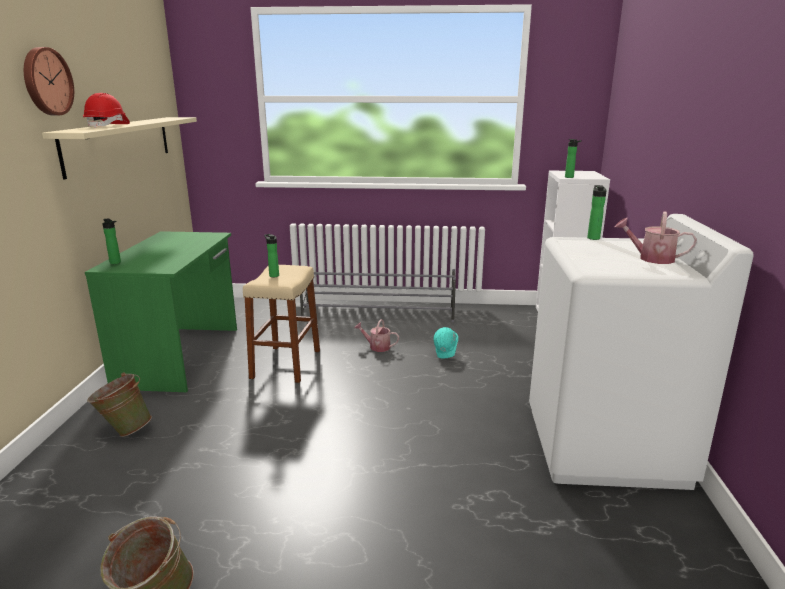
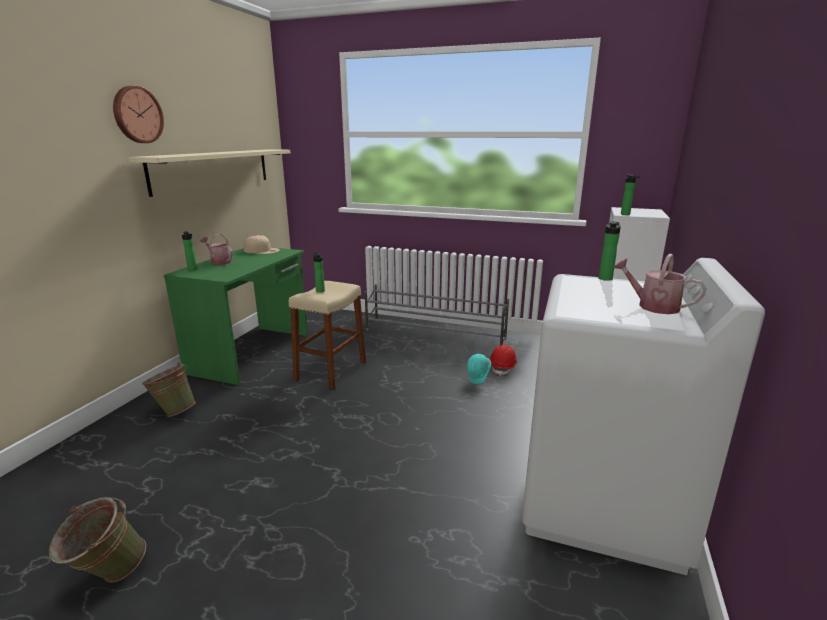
camera: 15 degrees right, 0 degrees up
(108, 126) = (194, 153): red hard hat -> red hard hat (503, 367)
(181, 236) = (262, 250): none -> beige cap
(377, 347) = (418, 364): watering can -> watering can (219, 261)

